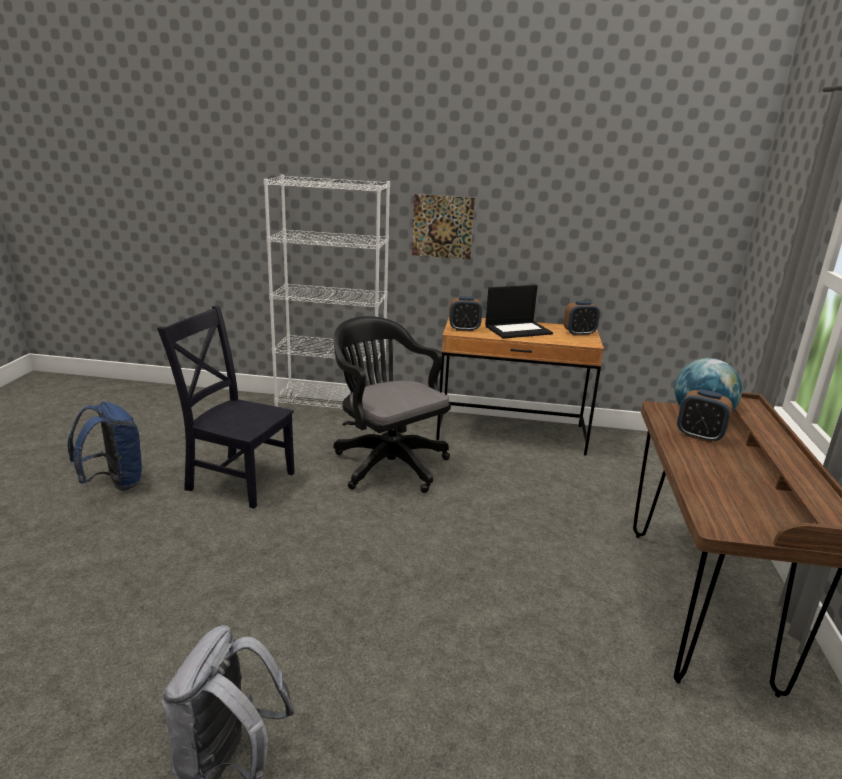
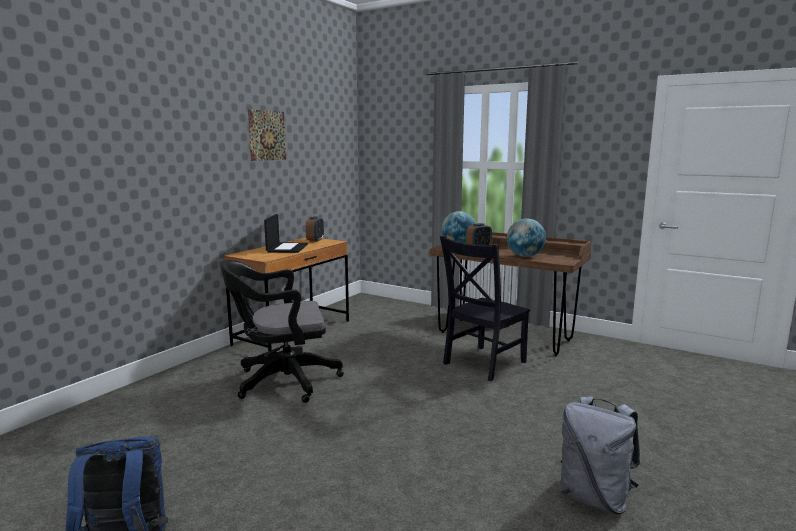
camera: 65 degrees left, 10 degrees down
(237, 479) = (225, 456): black chair -> black chair (482, 364)
(331, 412) = (155, 389): white bookcase -> none
(442, 227) = (205, 179): picture -> picture (267, 135)
(464, 329) = (263, 256): alarm clock -> none
(707, 481) = (525, 256): none -> globe

